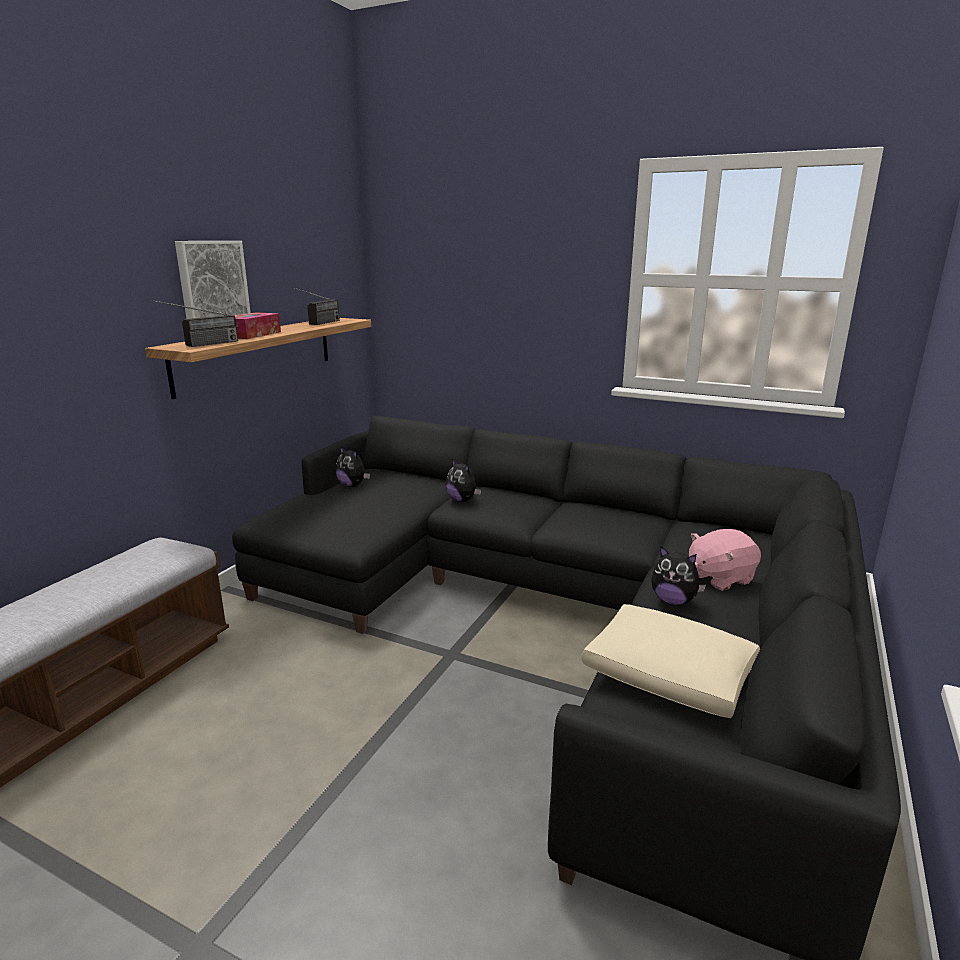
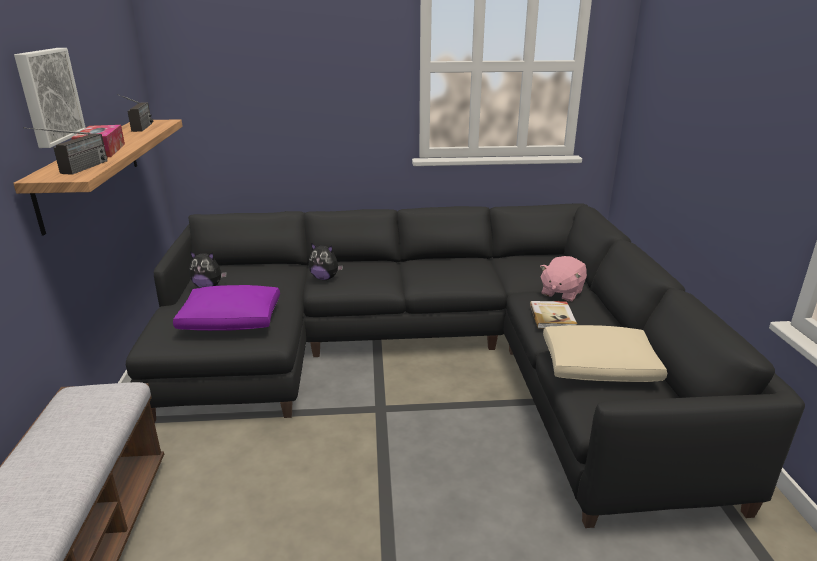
camera: 30 degrees left, 5 degrees up
(339, 518) = (232, 320): none -> purple pillow
(673, 601) = (553, 316): plush toy -> book

